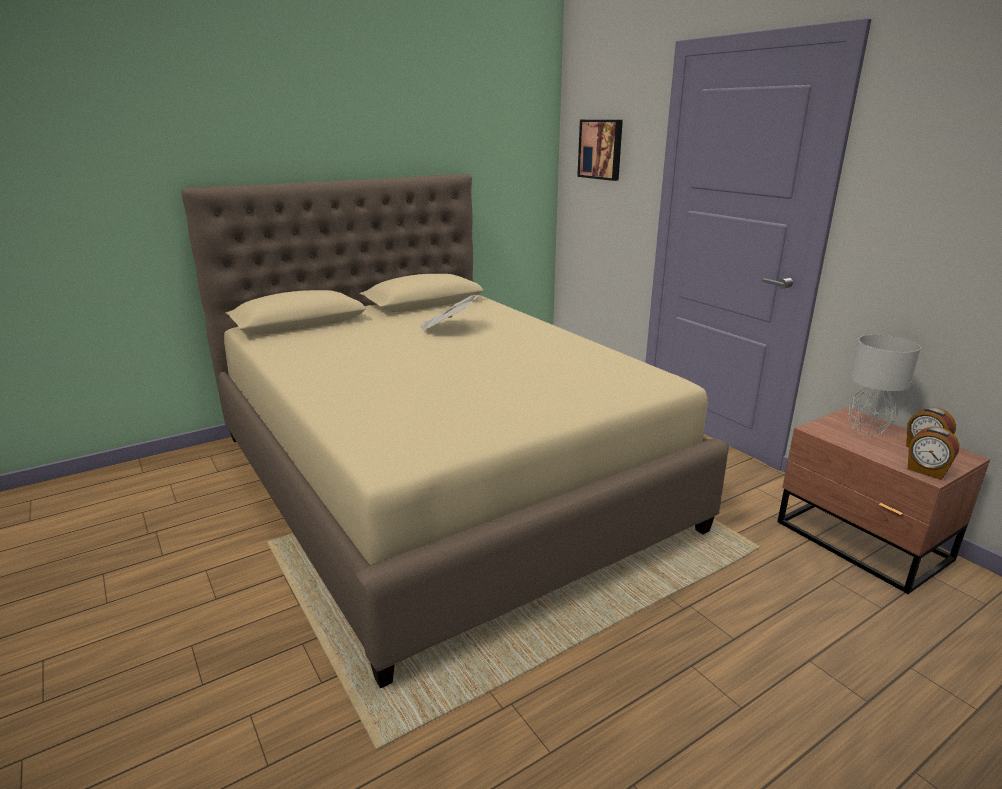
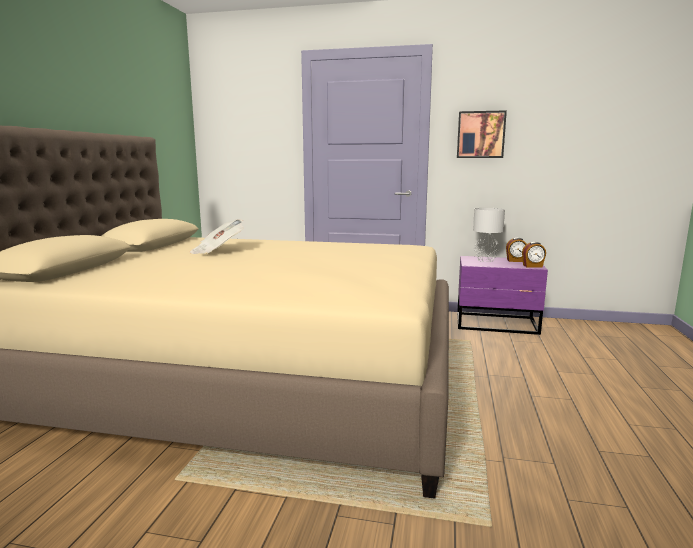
camera: 45 degrees left, 10 degrees down
(601, 149) = (241, 124): picture -> picture (480, 135)
(862, 543) = (497, 324): brown nightstand -> purple nightstand

